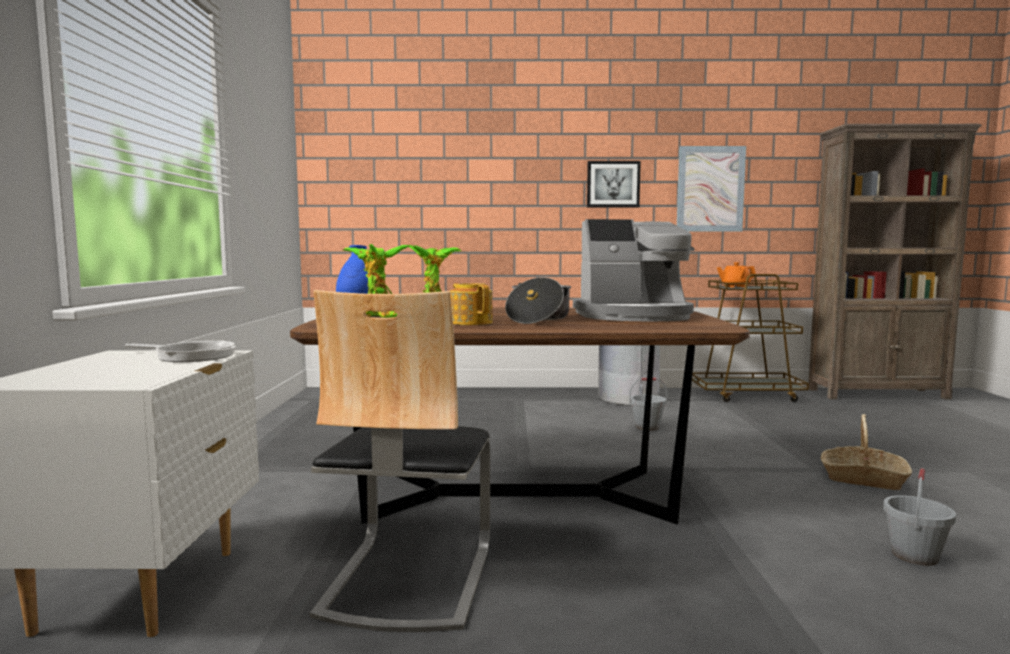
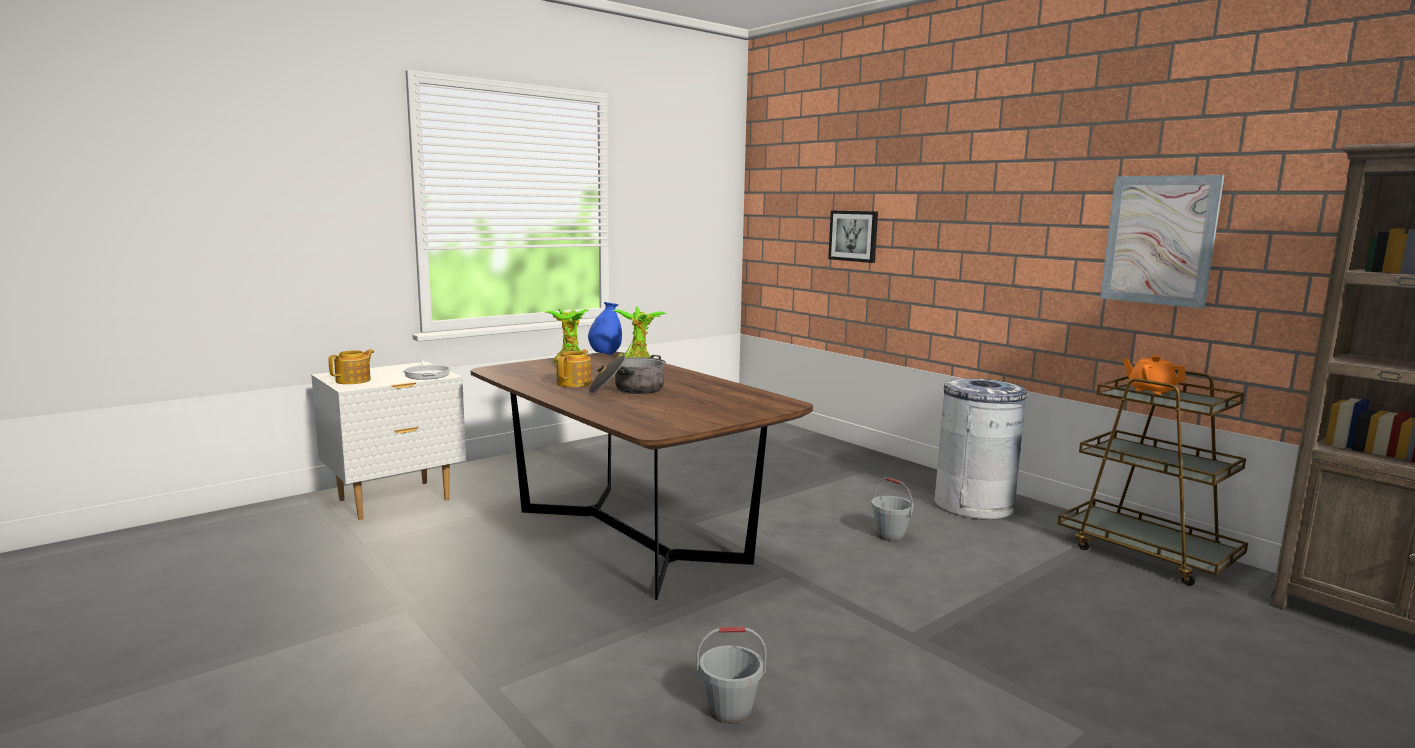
camera: 50 degrees right, 5 degrees up
(104, 378) = (354, 380): none -> teapot
(408, 578) = (468, 546): chair -> none
(613, 184) = (1022, 228): picture -> picture (853, 236)
(634, 316) = (701, 404): coffee machine -> none
(863, 479) = (923, 665): basket -> none

